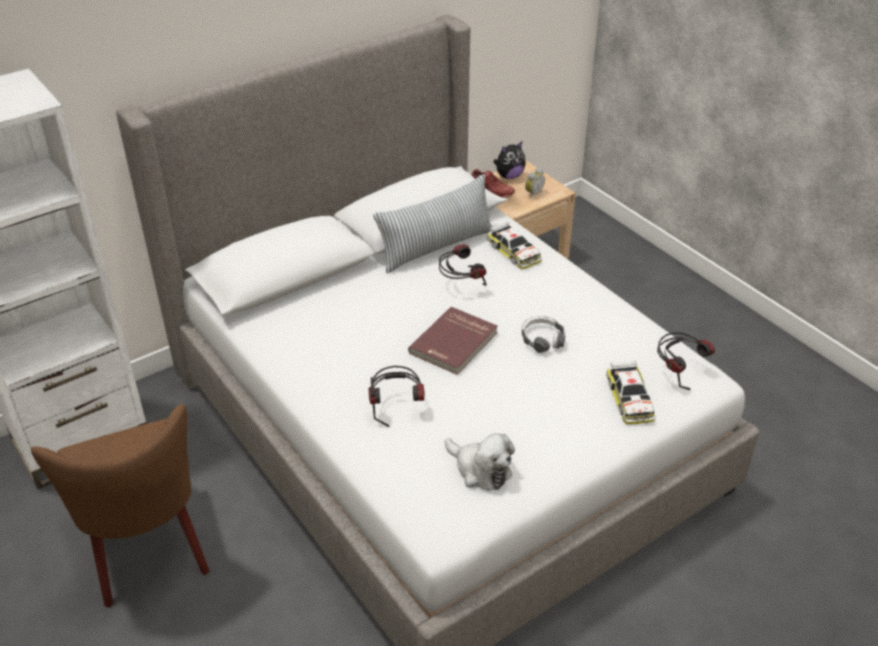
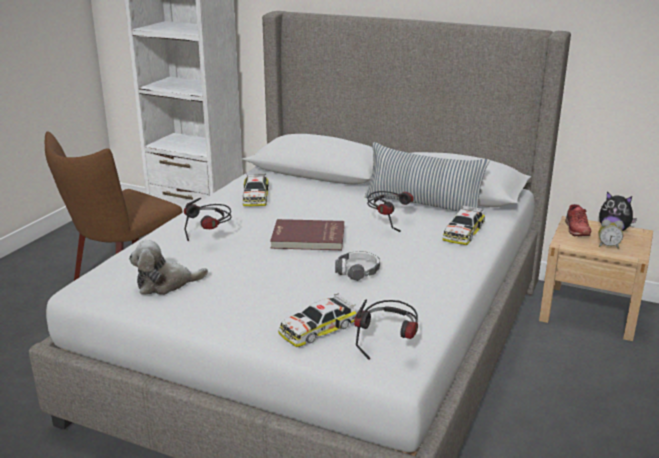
camera: 60 degrees right, 15 degrees down
(313, 343) = (255, 196): none -> toy car
(480, 470) = (165, 284): plush toy -> plush toy turned 60 degrees clockwise

